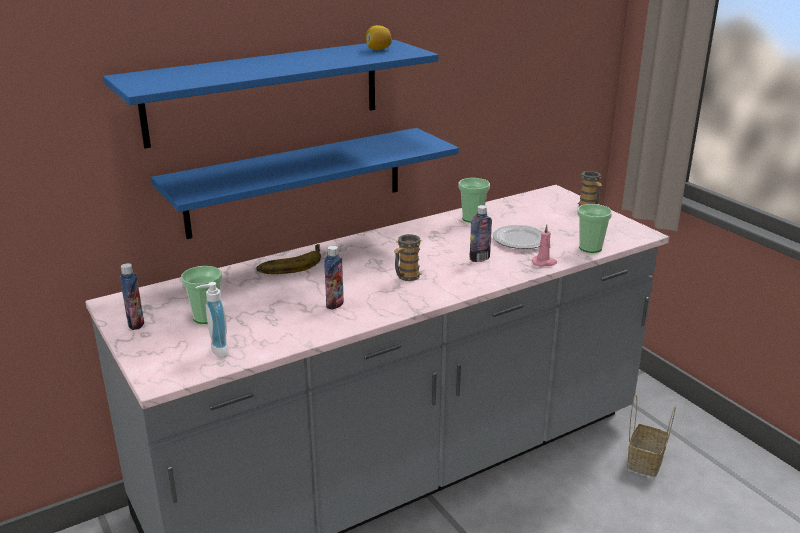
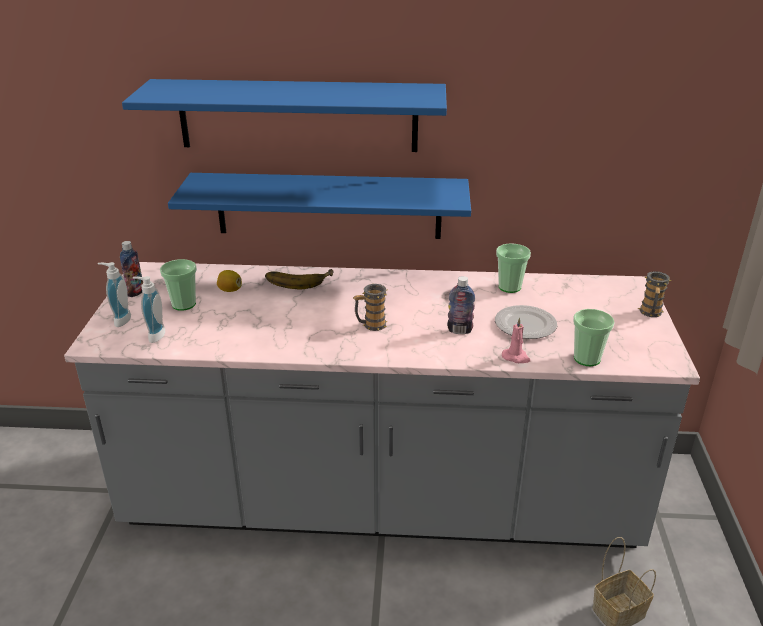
camera: 35 degrees right, 5 degrees up
(157, 351) = (119, 320): none -> soap dispenser
(335, 304) = (283, 328): bottle -> none
(378, 49) = (402, 92): lemon -> lemon (230, 290)

